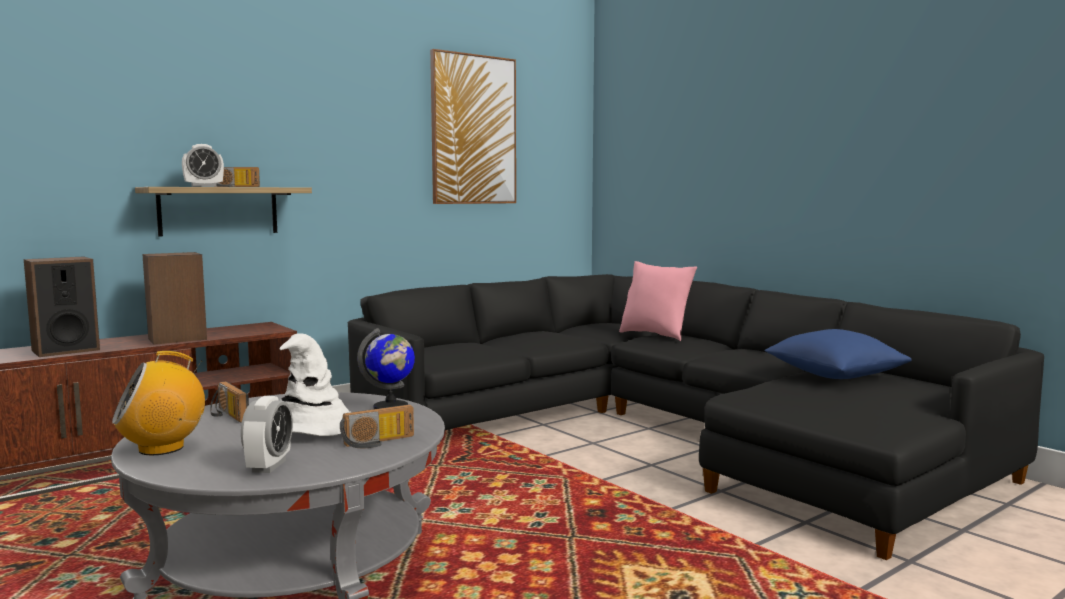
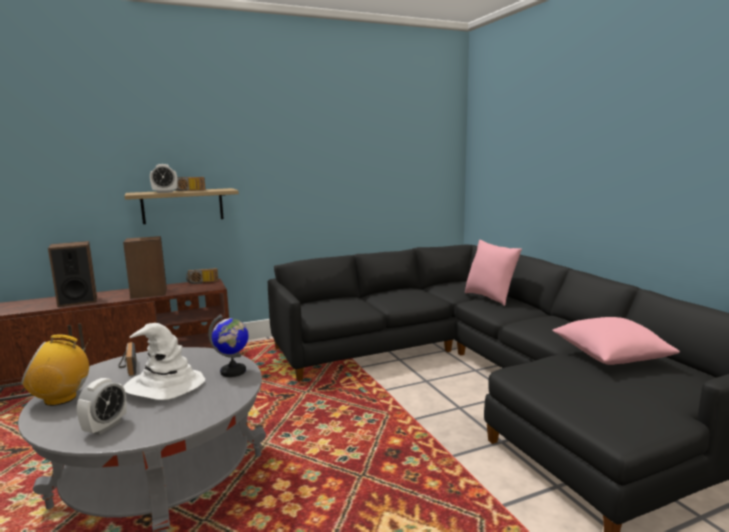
camera: 15 degrees right, 5 degrees up
(379, 442) = (195, 409): radio -> radio (202, 282)
(473, 130) = (368, 140): picture -> none
(834, 376) = (610, 357): blue pillow -> pink pillow

